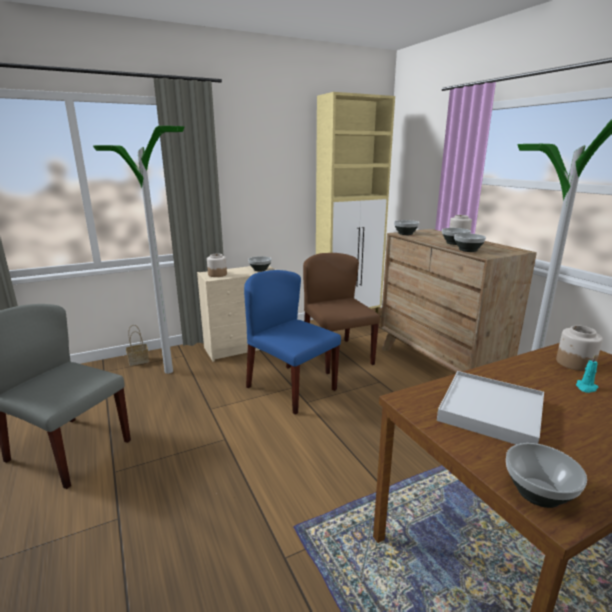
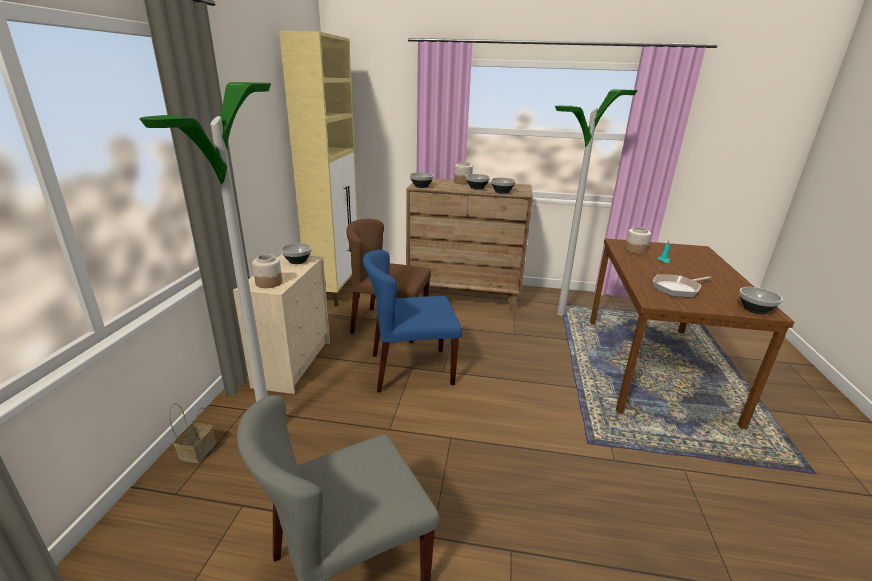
camera: 55 degrees left, 5 degrees up
(491, 411) = (678, 288): white tray -> frying pan

